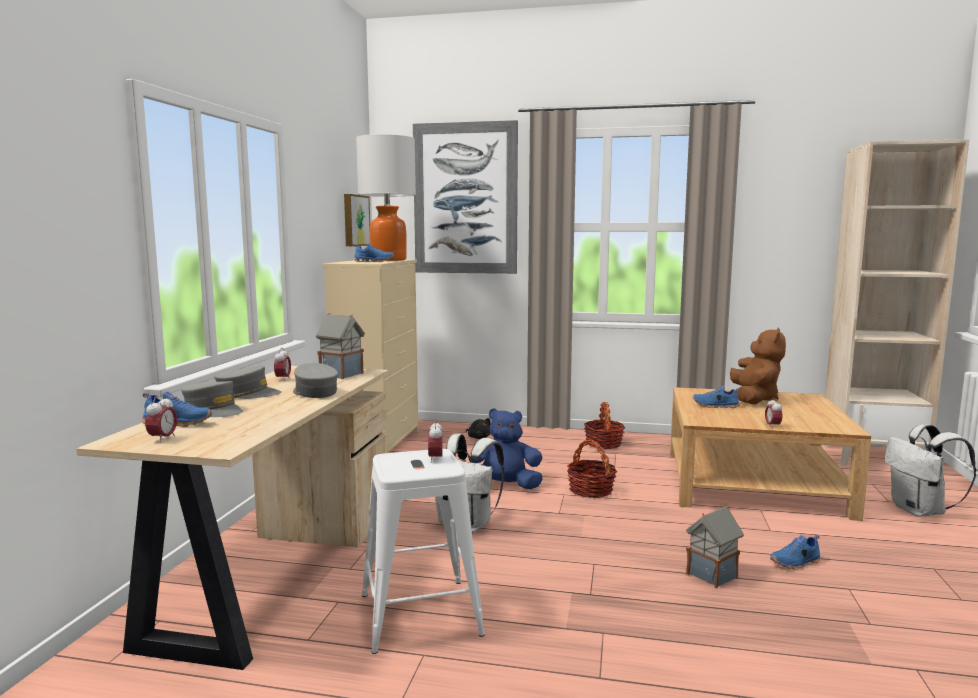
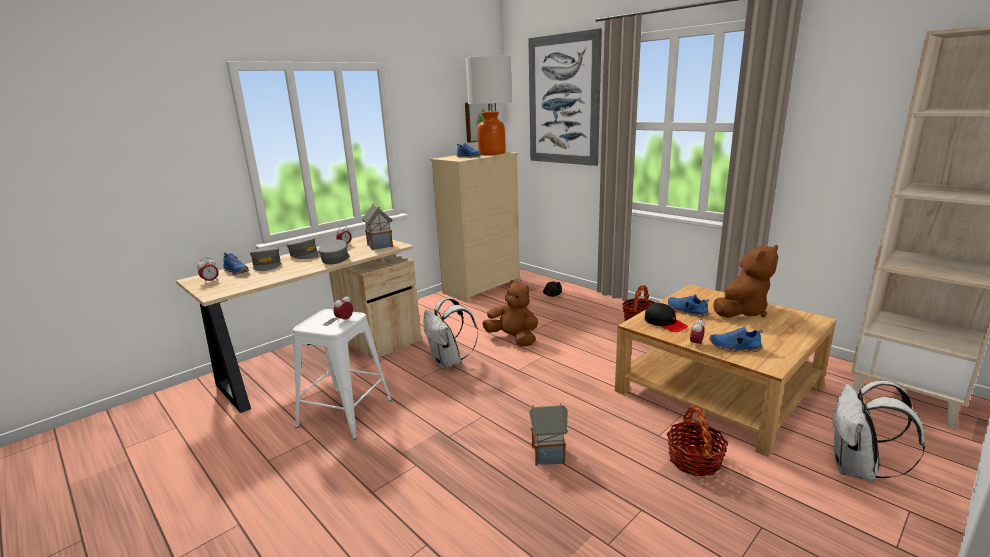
camera: 35 degrees right, 10 degrees up
(504, 486) = (513, 339): blue plush toy -> brown plush toy
(590, 490) = (567, 358): basket -> basket (694, 460)
(718, 417) = (665, 323): none -> black cap
(796, 563) = (632, 471): blue shoe -> blue shoe (734, 348)

